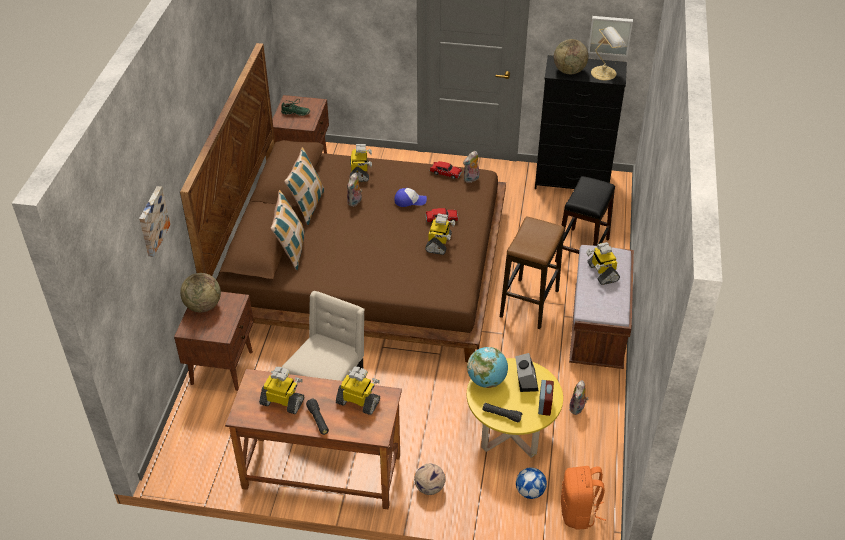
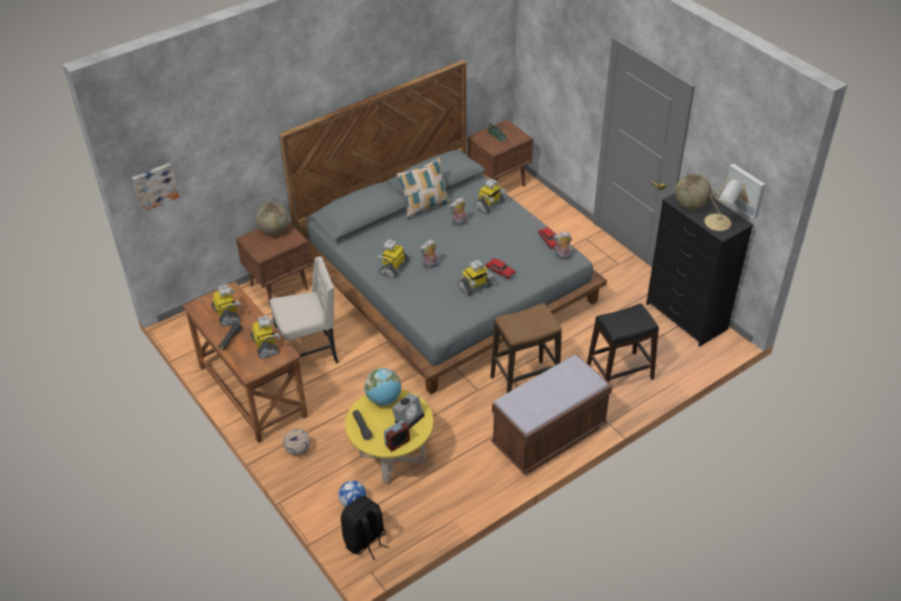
camera: 45 degrees right, 0 degrees up
(152, 221) = (233, 141): picture -> picture (154, 186)
(291, 250) = (375, 230): pillow -> none
(366, 266) = (447, 281): brown bed -> grey bed
(410, 200) = (496, 245): cap -> none
(577, 408) = (458, 477): plush toy -> plush toy (429, 266)
(579, 512) = (365, 541): orange backpack -> black backpack
(602, 272) = (559, 383): toy robot -> toy robot (393, 267)

